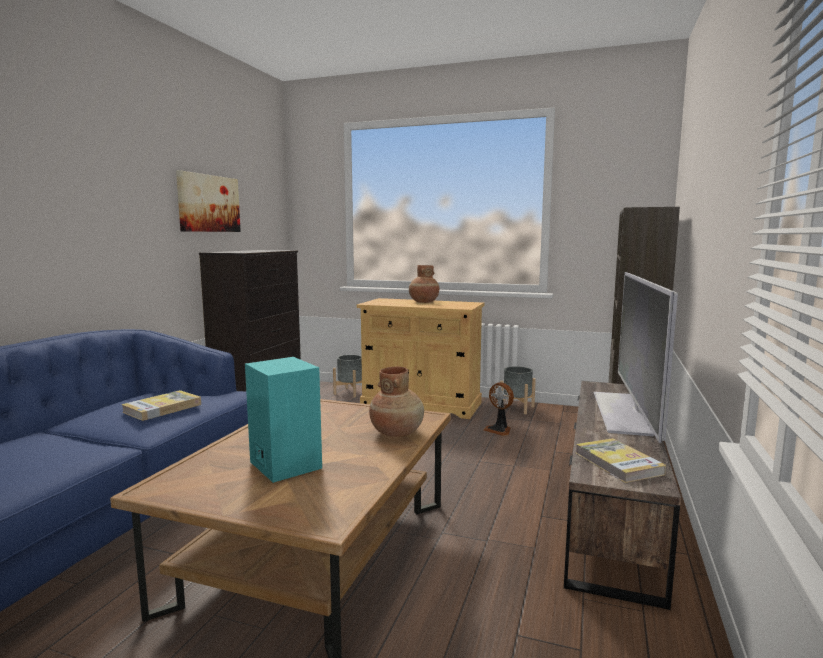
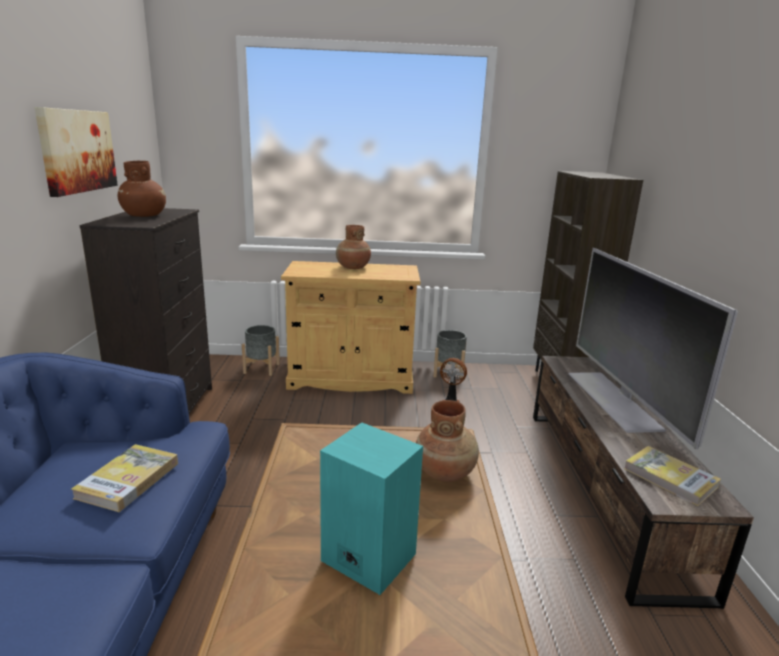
camera: 20 degrees left, 10 degrees up
(251, 251) = (144, 216): none -> brown vase

